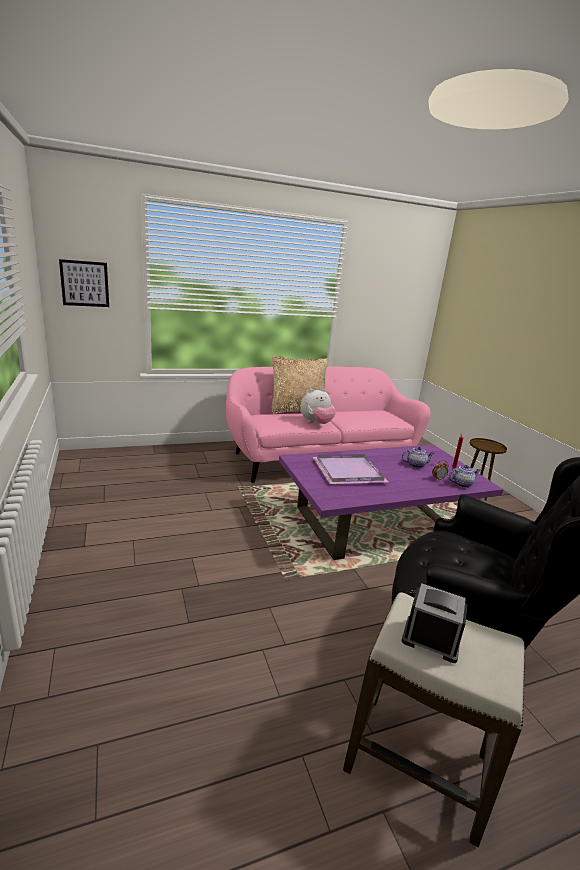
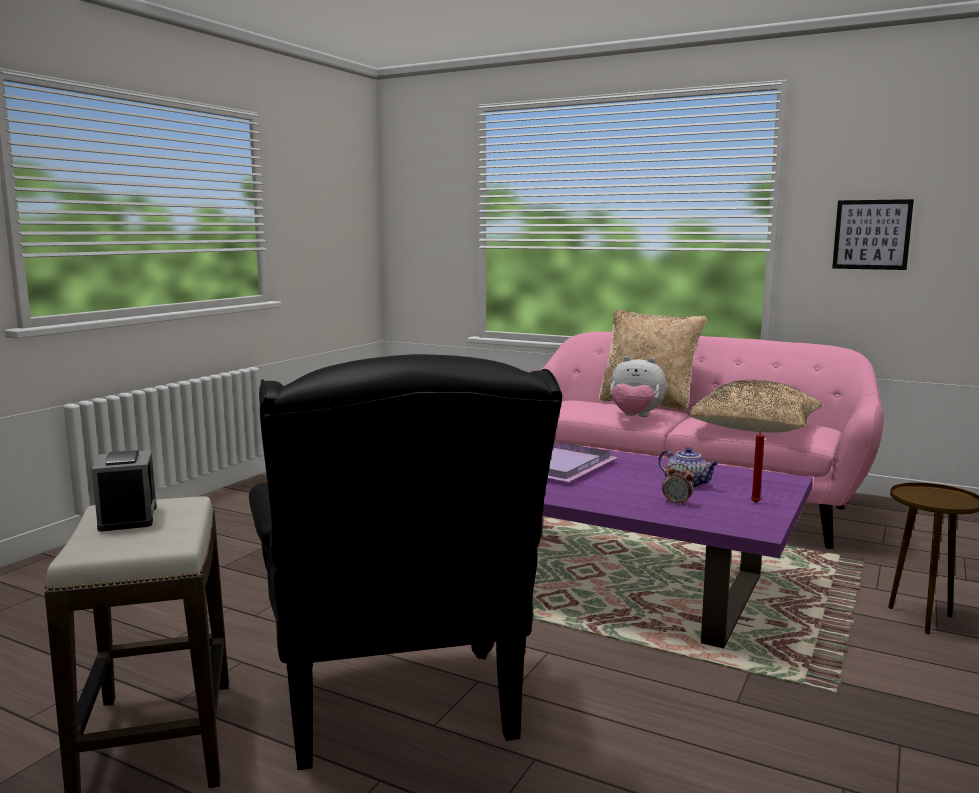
camera: 50 degrees right, 10 degrees down
(85, 283) = (418, 221): picture -> picture (872, 234)
(367, 417) = (755, 425): none -> beige pillow
(462, 484) = (706, 517): teapot -> none

